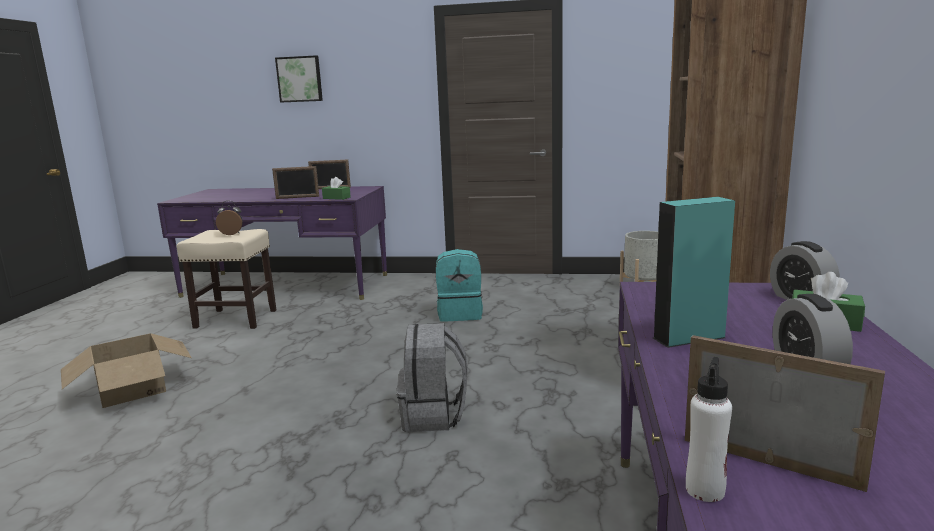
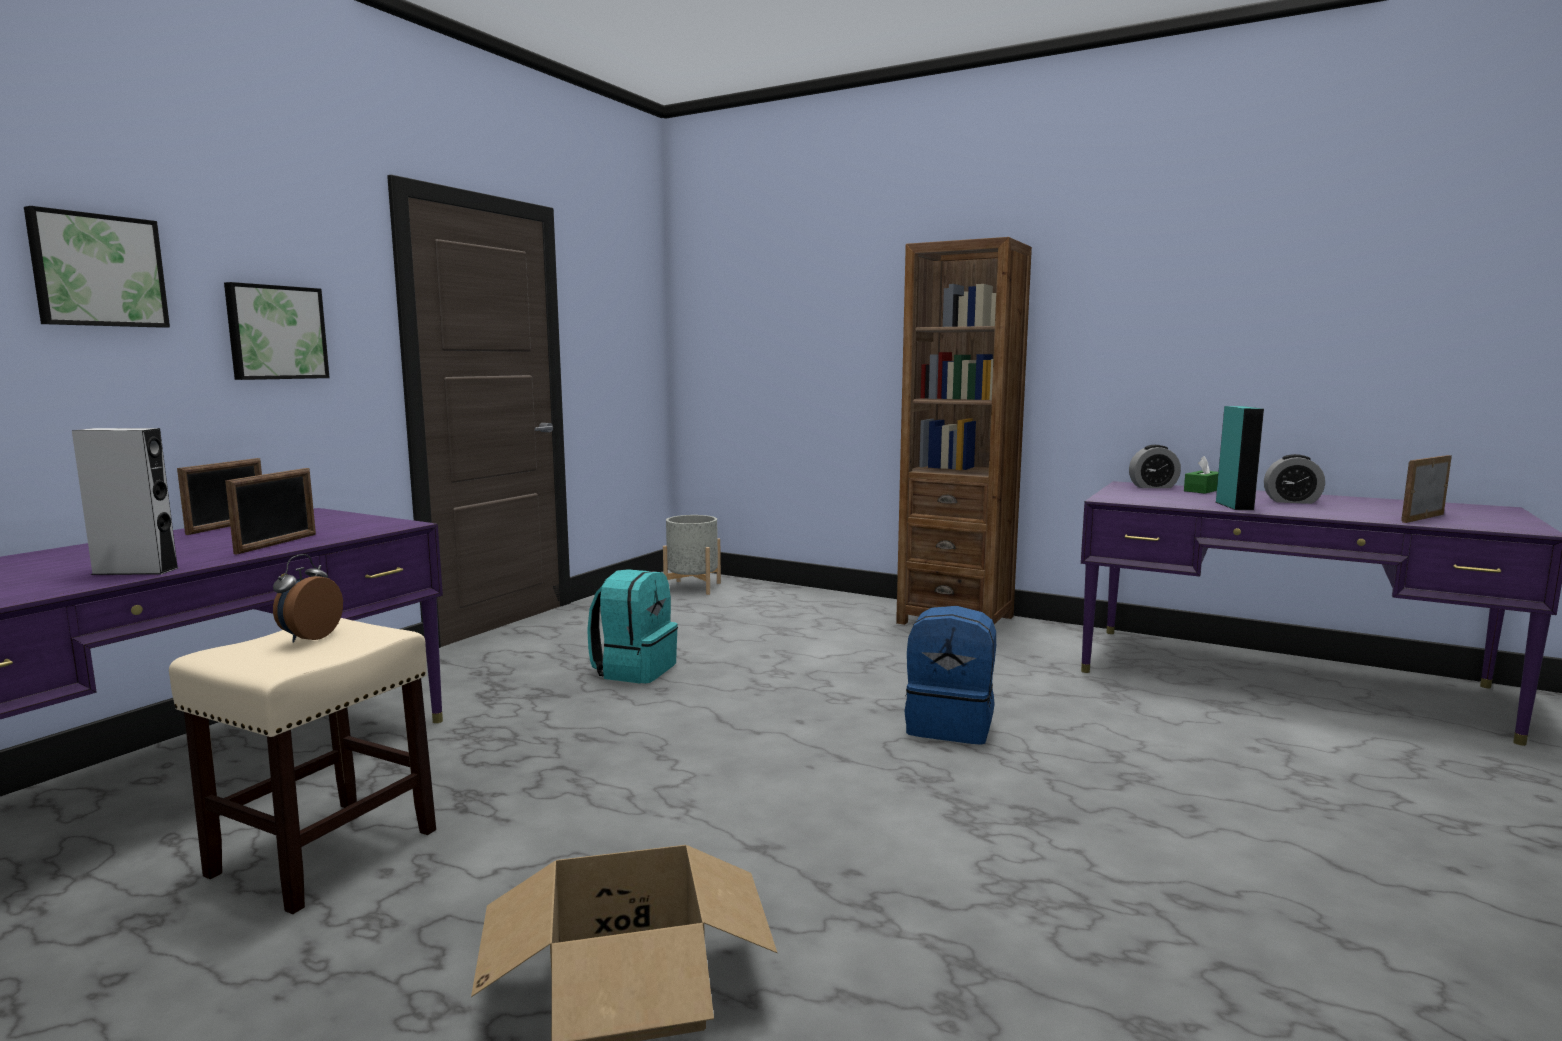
camera: 70 degrees left, 5 degrees down
(244, 198) = (135, 571): none -> grey speaker
(336, 198) = (376, 528): green tissue box -> none
(369, 99) = (276, 332): none -> picture
(433, 416) = (950, 726): grey backpack -> blue backpack
(705, 490) = (1463, 526): white bottle -> none

